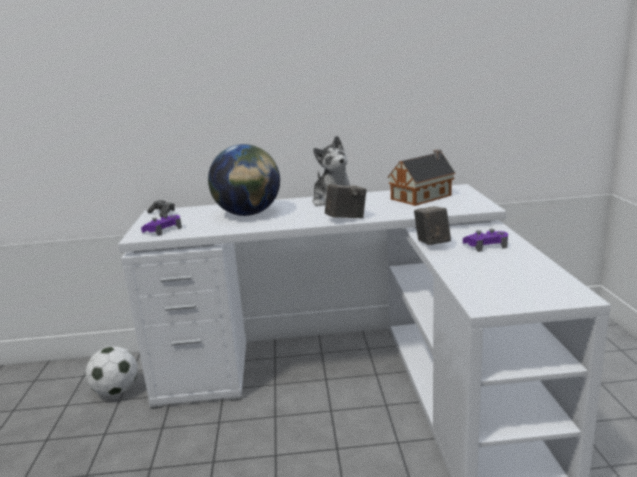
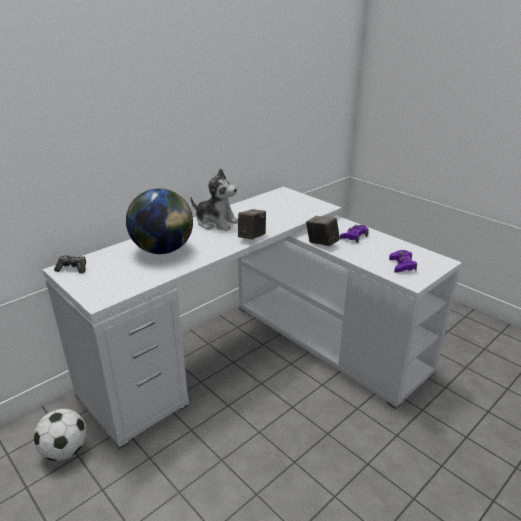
camera: 40 degrees left, 10 degrees up
(163, 230) = (111, 287): purple game controller -> purple game controller (402, 265)
(423, 197) = (273, 204): toy house -> none

